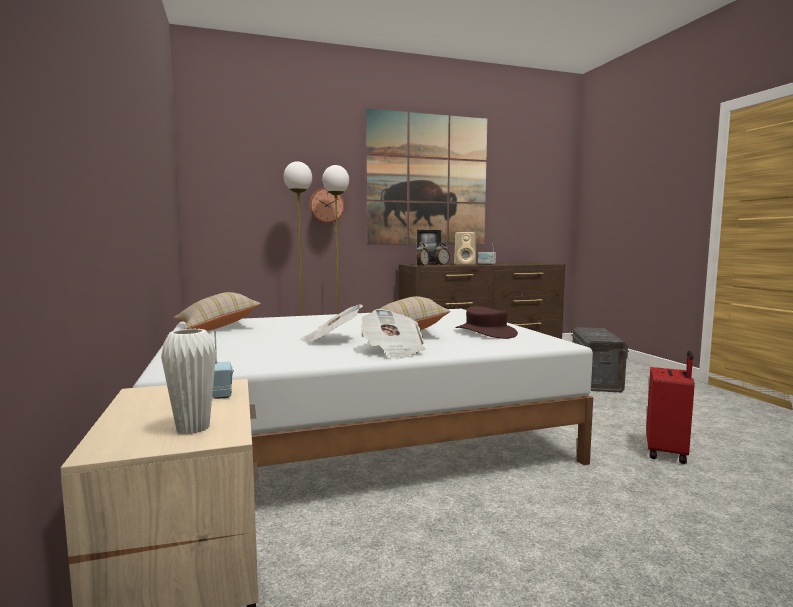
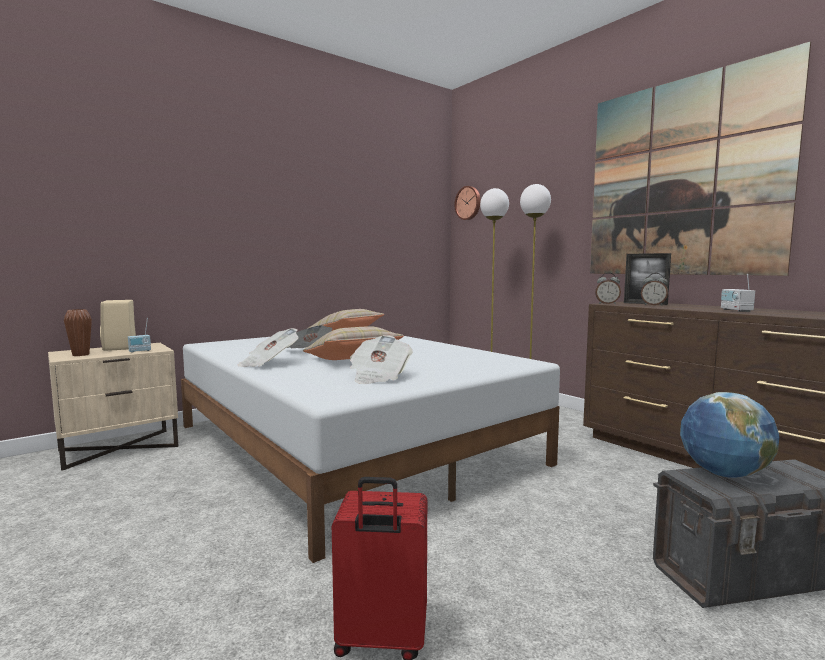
camera: 70 degrees right, 0 degrees up
(193, 428) = (80, 355): white vase -> brown vase
(326, 205) = (552, 229): wall clock -> wall clock (468, 203)
(465, 264) = (695, 307): beige speaker -> beige speaker (120, 348)
(486, 332) = (378, 377): brown hat -> newspaper
(595, 336) = (724, 474): none -> globe

